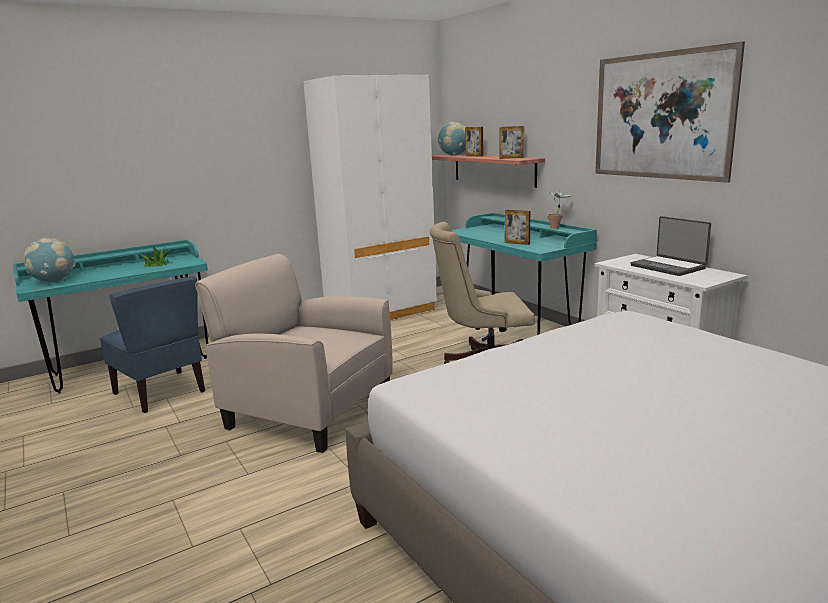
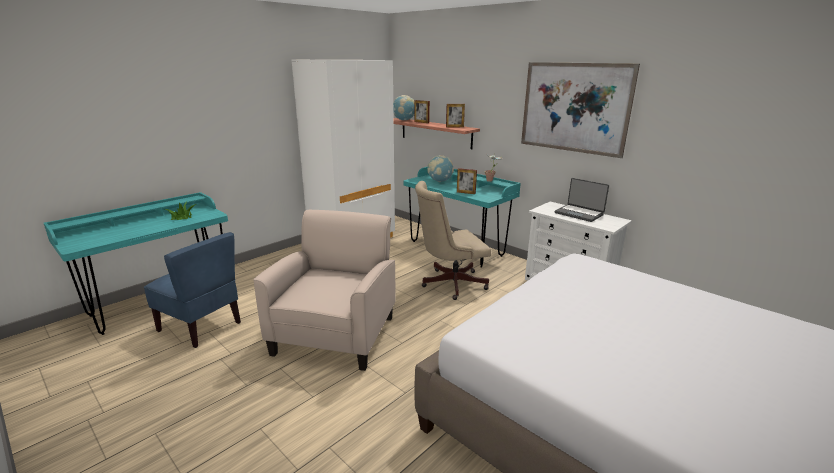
camera: 15 degrees left, 5 degrees up
(54, 281) = (92, 239): globe -> globe (440, 181)
(308, 411) = (335, 334): beige armchair -> beige armchair turned 90 degrees clockwise

